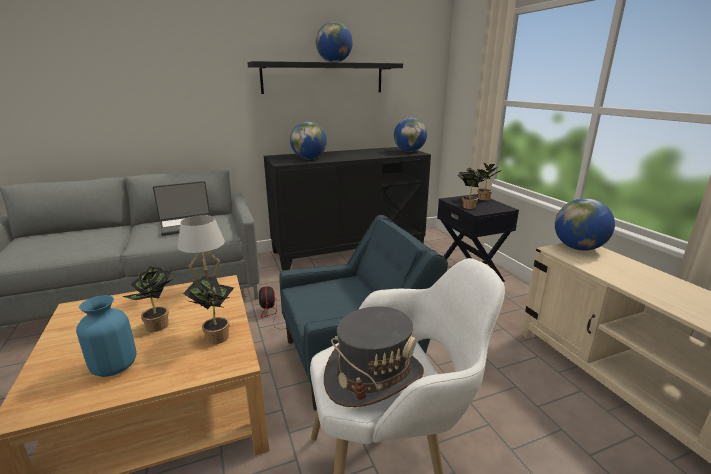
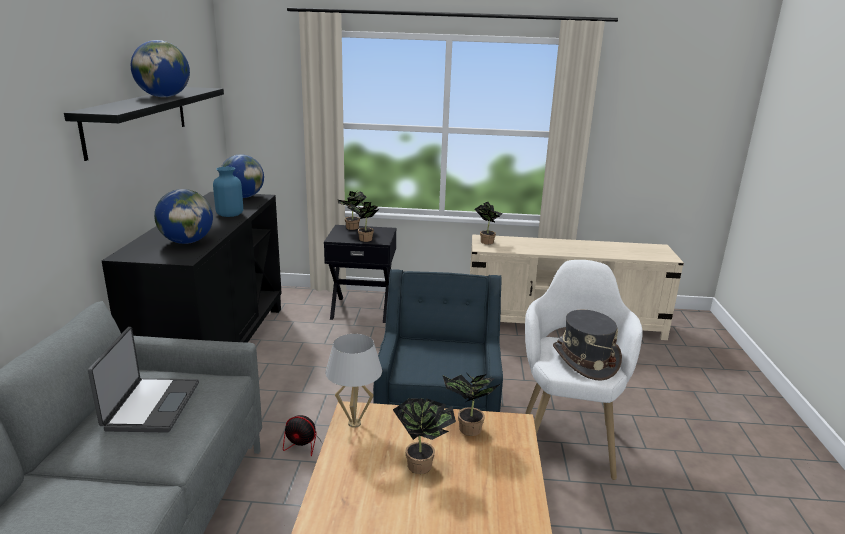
camera: 65 degrees left, 0 degrees up
(114, 366) = (483, 496): blue vase -> blue vase (230, 214)
(578, 248) = (486, 241): globe -> potted plant

